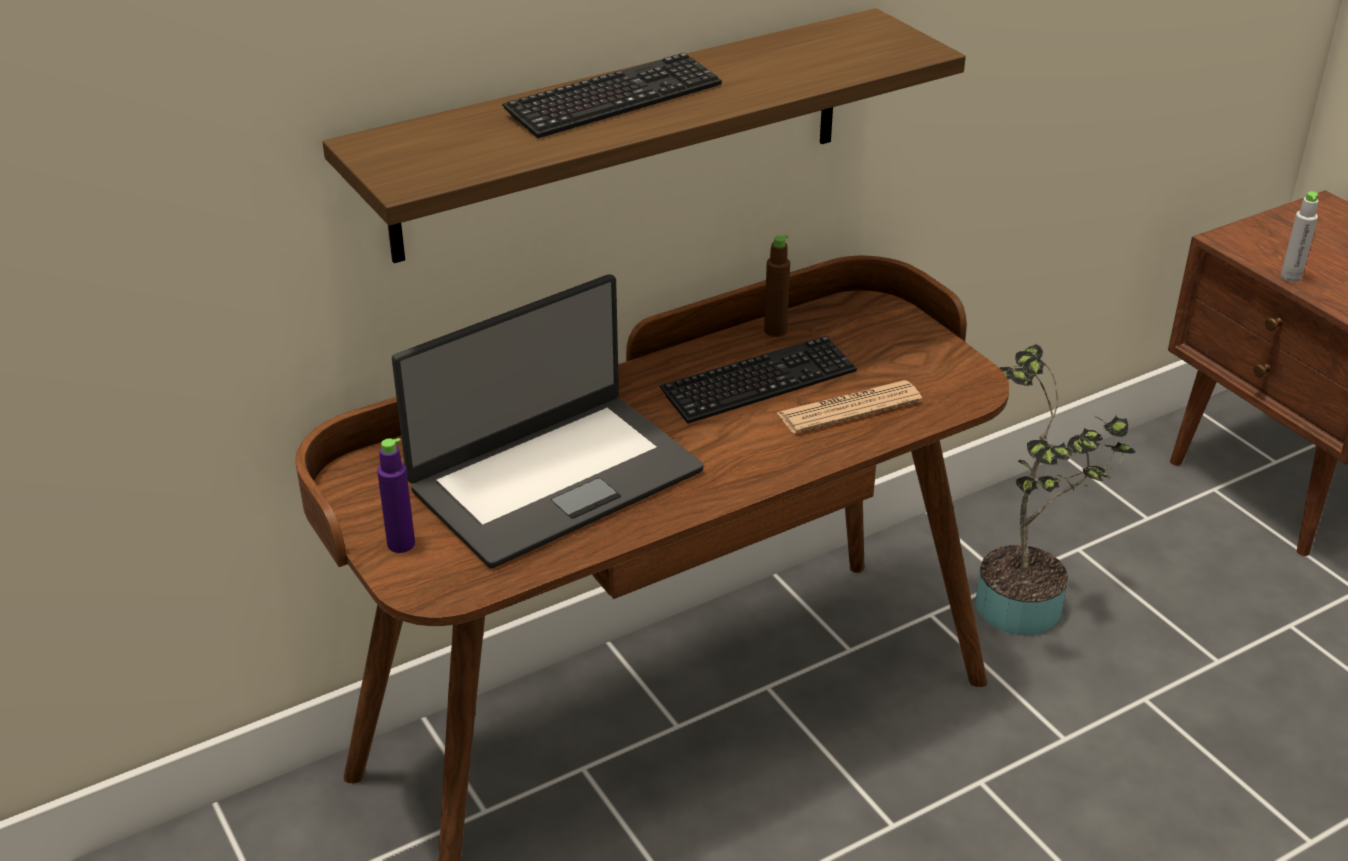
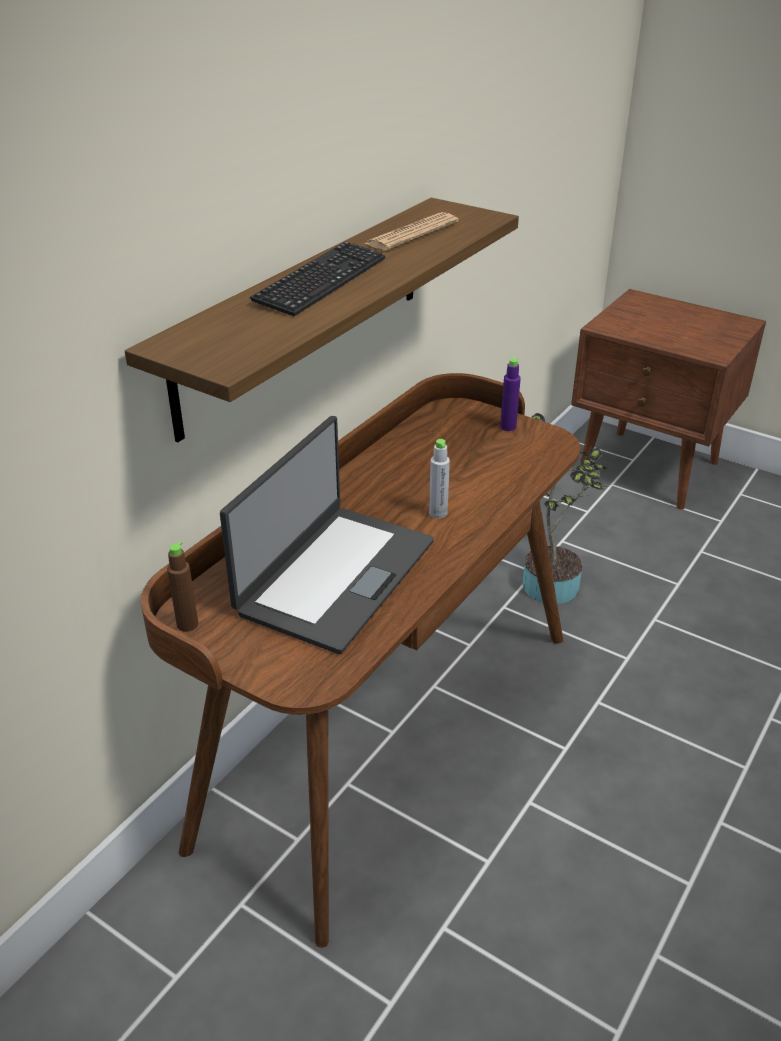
camera: 25 degrees left, 0 degrees up
(401, 544) = (259, 657): purple bottle -> purple bottle (508, 427)
(759, 383) = (422, 474): keyboard -> none
(775, 331) = (405, 438): brown bottle -> brown bottle (187, 624)
(849, 408) = (492, 475): newspaper -> newspaper (412, 233)
(1291, 277) = (651, 340): grey bottle -> grey bottle (438, 513)

